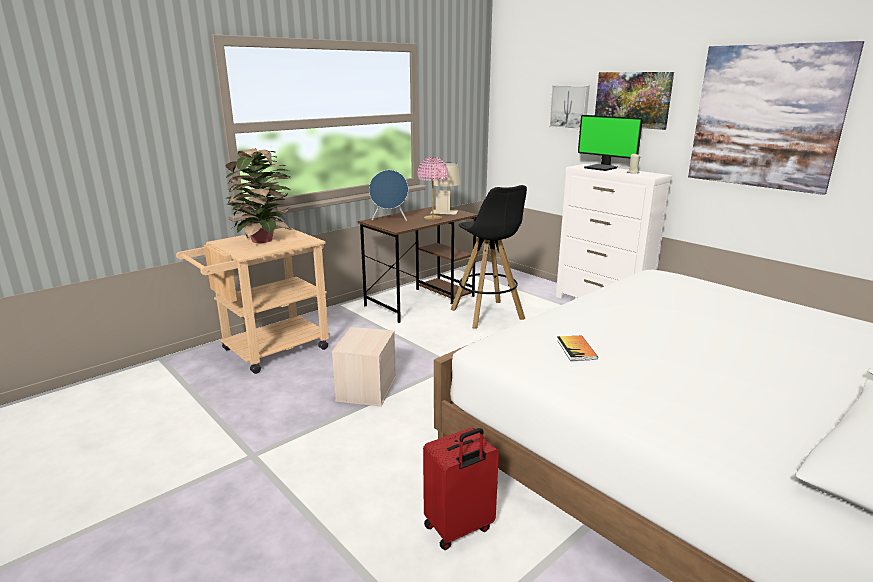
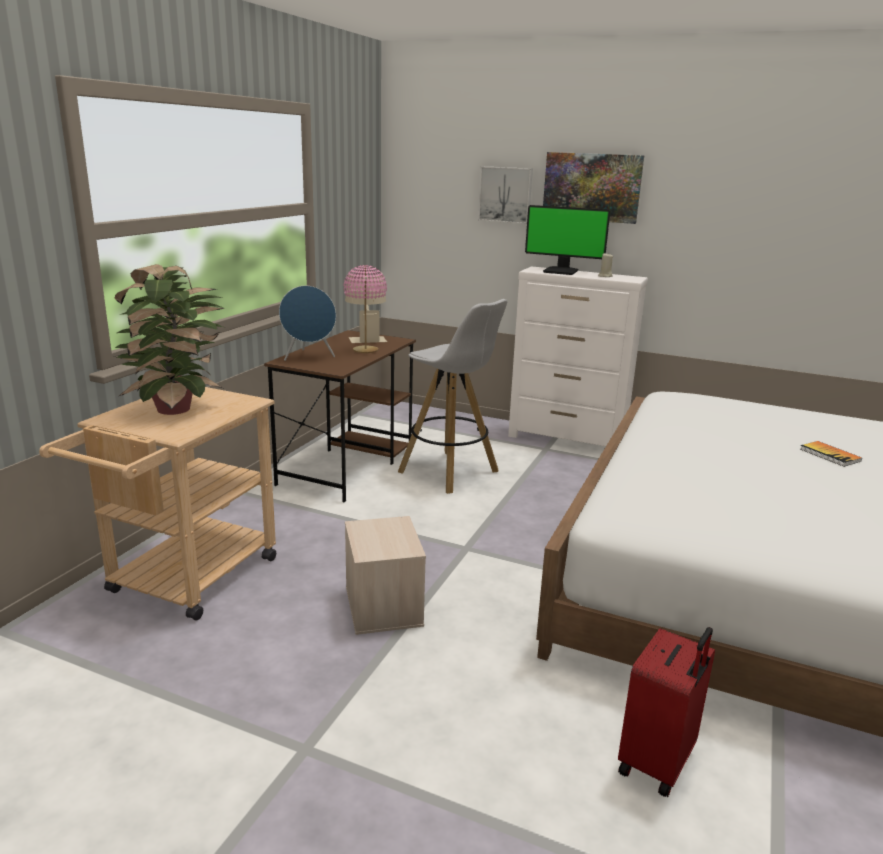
camera: 25 degrees left, 0 degrees up
(487, 315) = (450, 472): black stool -> white stool
(576, 349) = (717, 503): book -> book (830, 455)
(766, 117) = (754, 210): picture -> none

